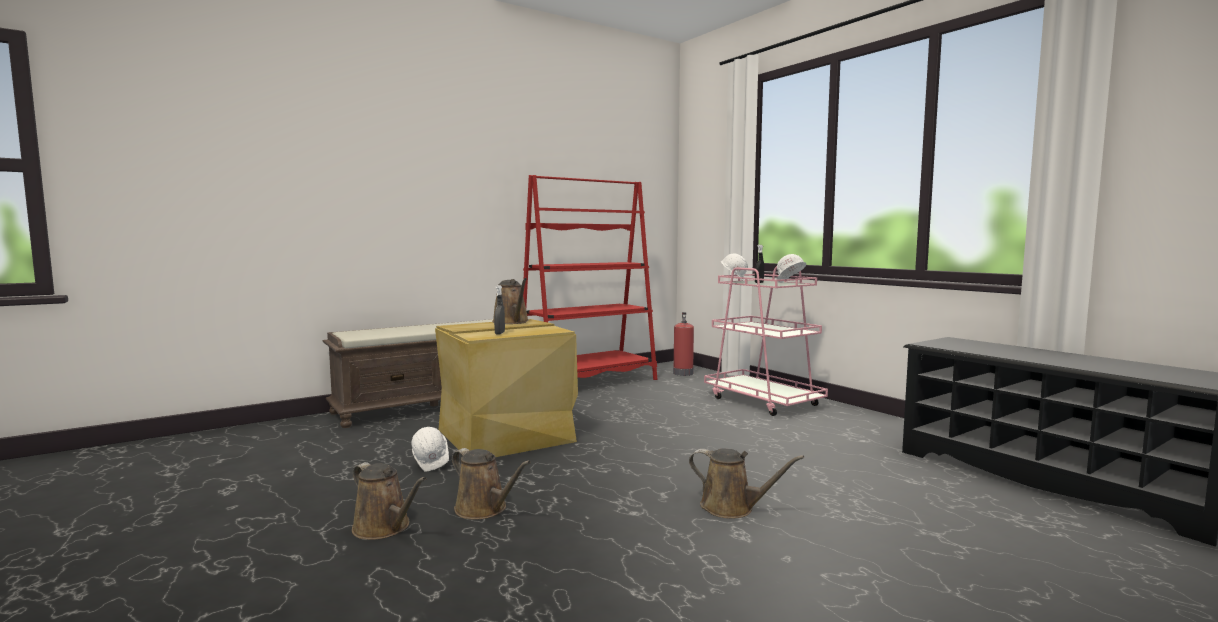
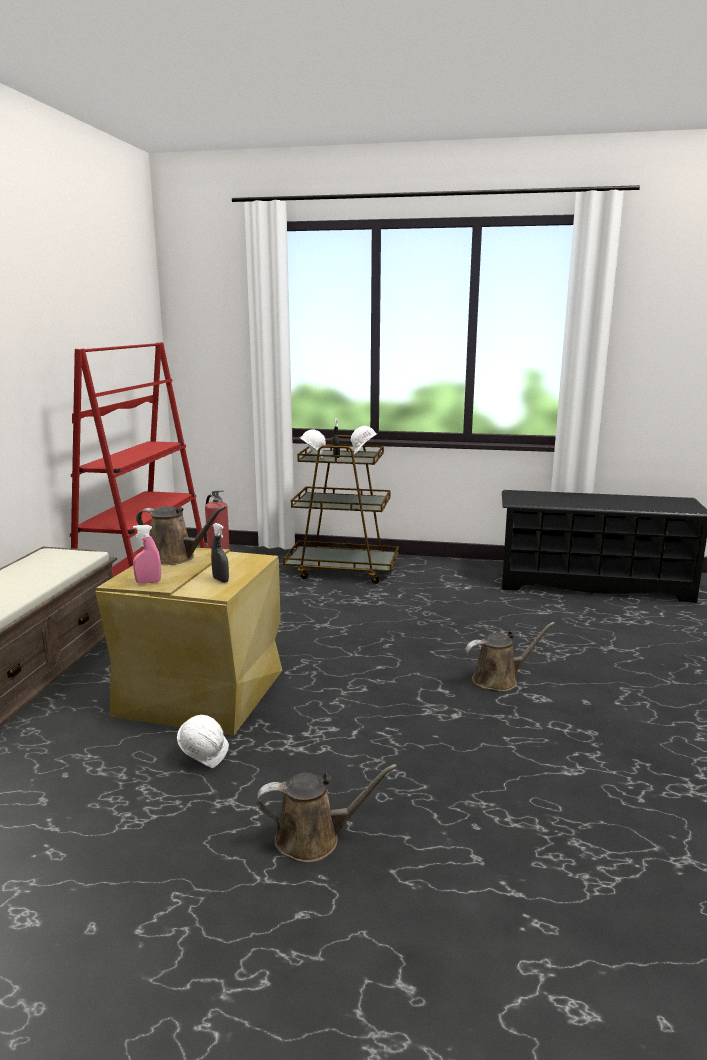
camera: 45 degrees left, 10 degrees up
(461, 327) = (148, 582): none -> pink spray bottle
(484, 509) = (353, 772): brown watering can -> none
(763, 401) = (343, 570): pink cart -> brown cart

